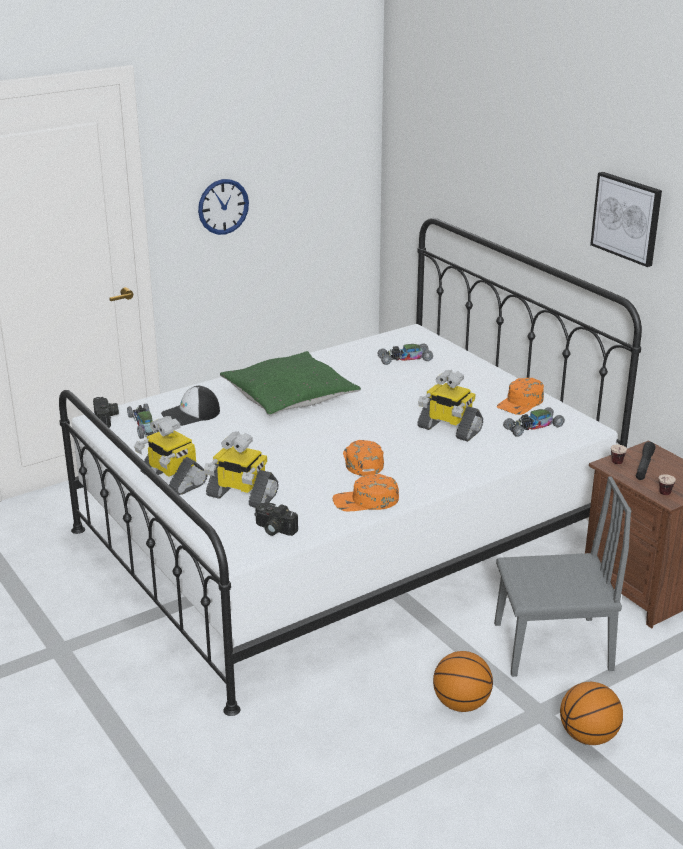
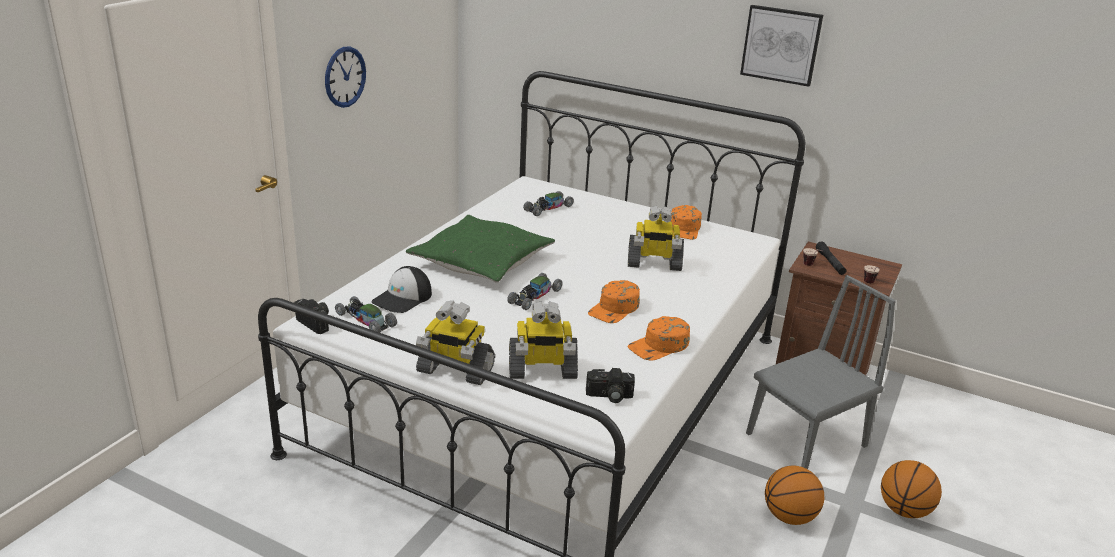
camera: 30 degrees left, 0 degrees up
(362, 461) = (614, 309): orange cap -> orange cap turned 105 degrees counterclockwise
(533, 427) = (716, 248): toy car -> toy car (534, 296)

